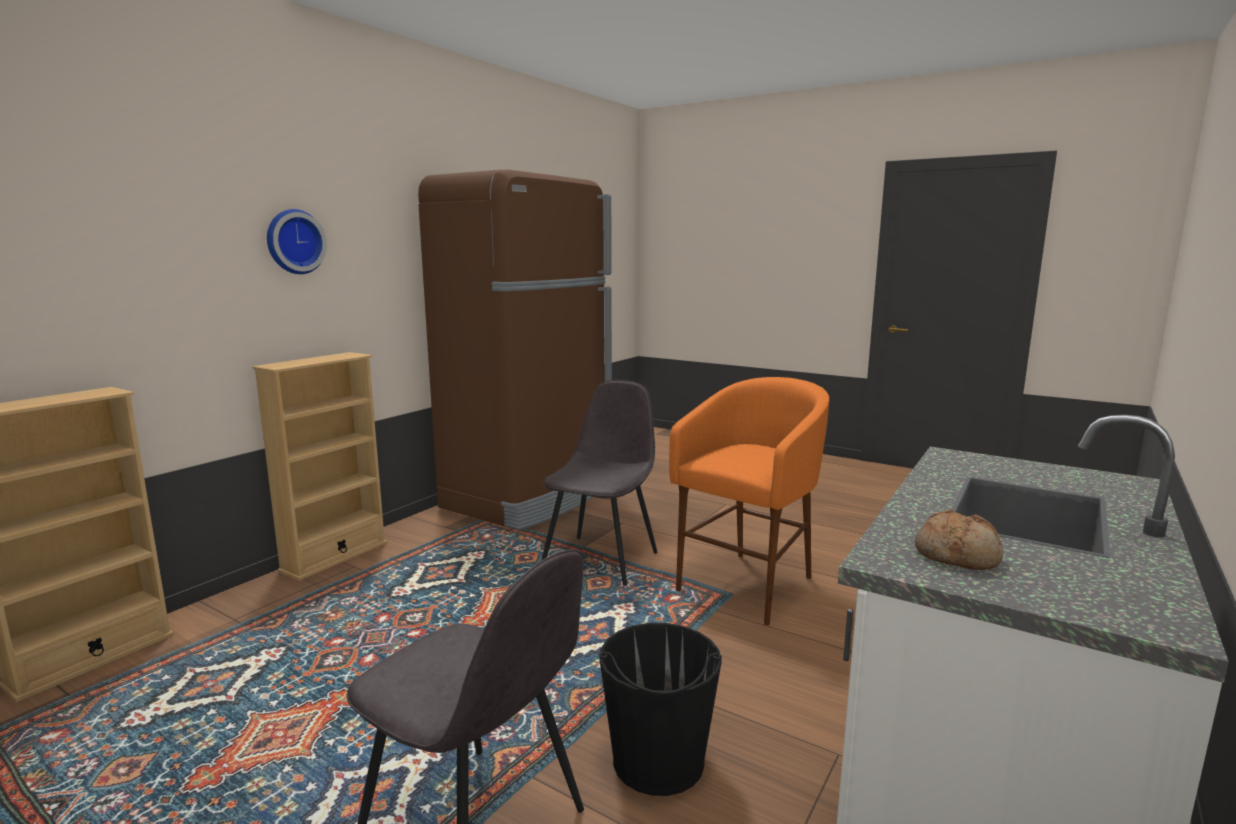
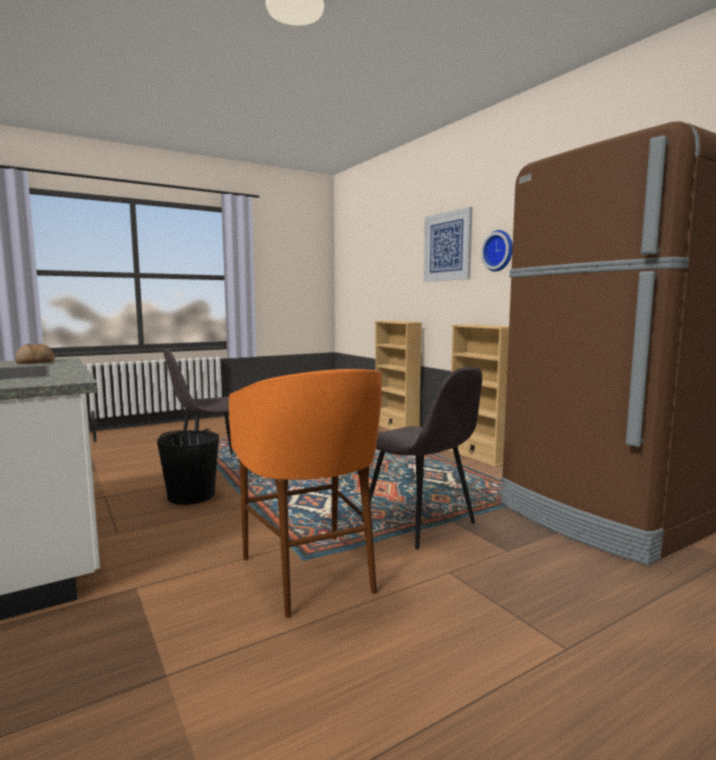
camera: 115 degrees right, 5 degrees down
(159, 219) = (447, 246): none -> picture

